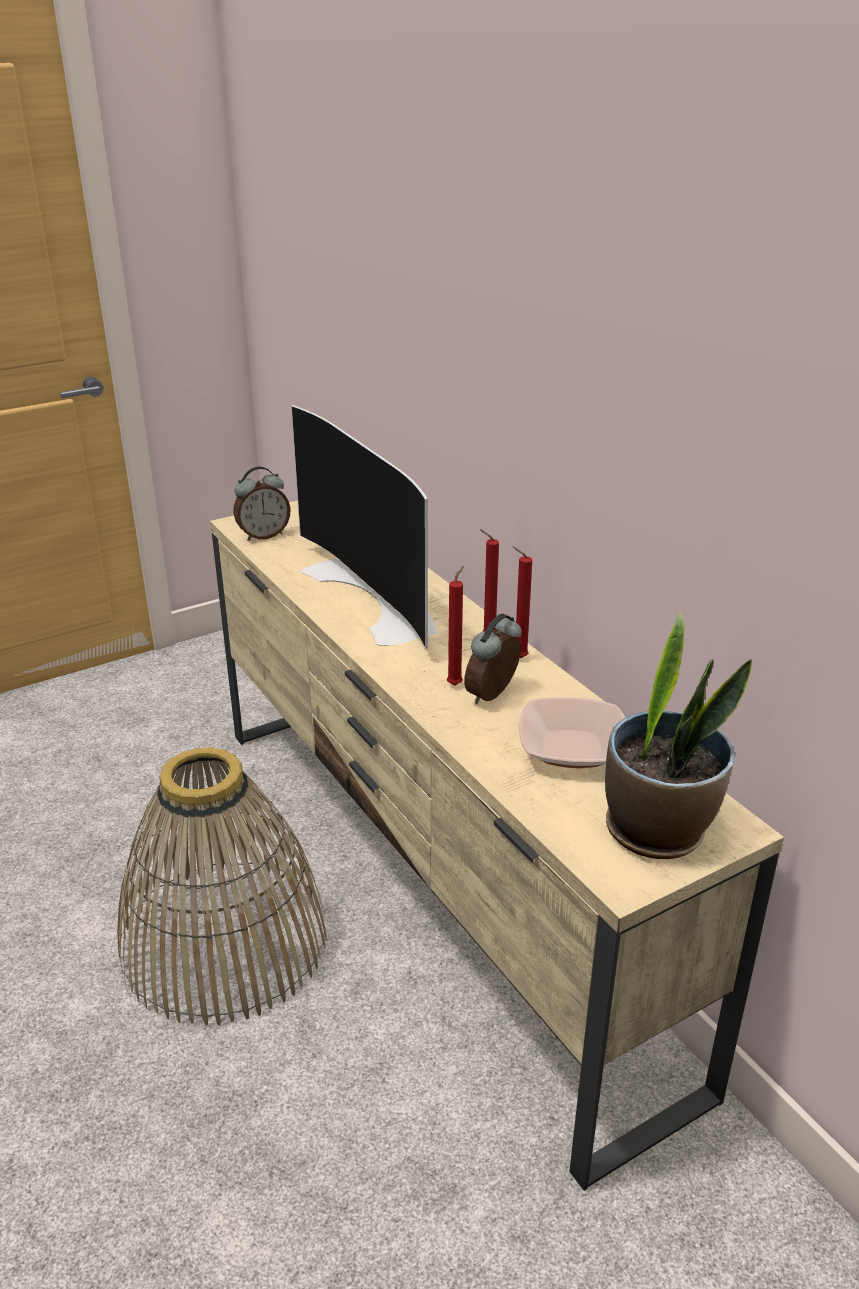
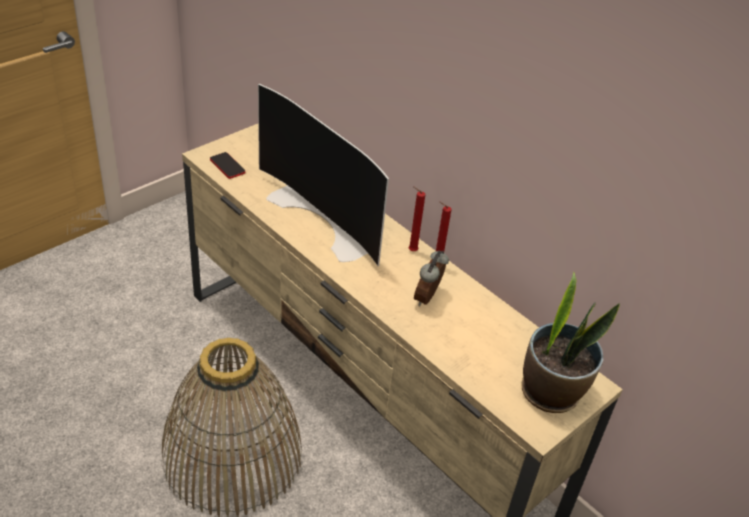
camera: 15 degrees left, 10 degrees up
(263, 535) = (227, 166): alarm clock -> phone
(456, 684) = (401, 291): red candle -> none
(571, 749) = (487, 336): bowl -> none

